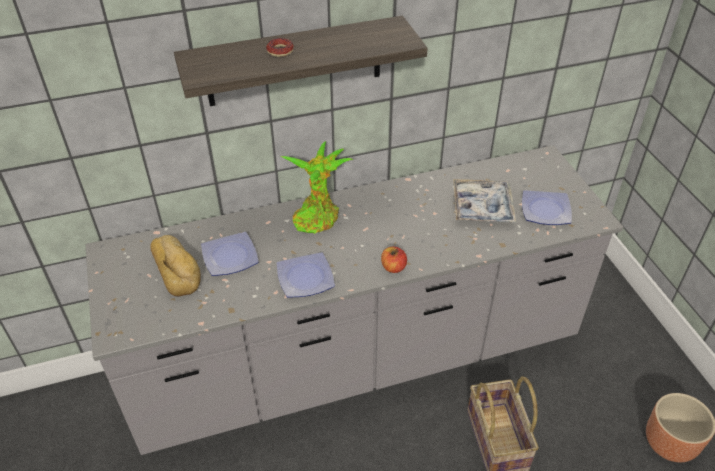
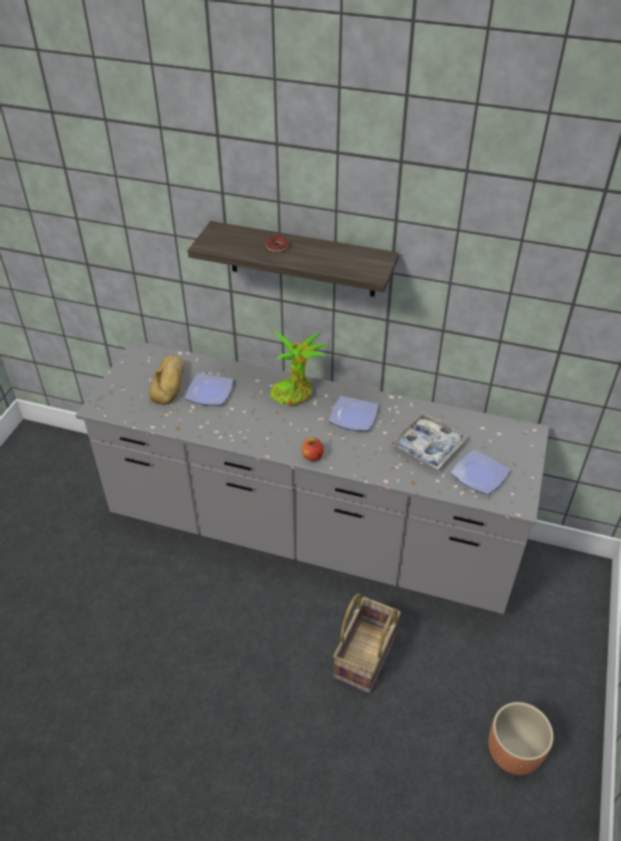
camera: 35 degrees right, 0 degrees up
(304, 278) = (244, 431): plate -> plate (353, 416)

